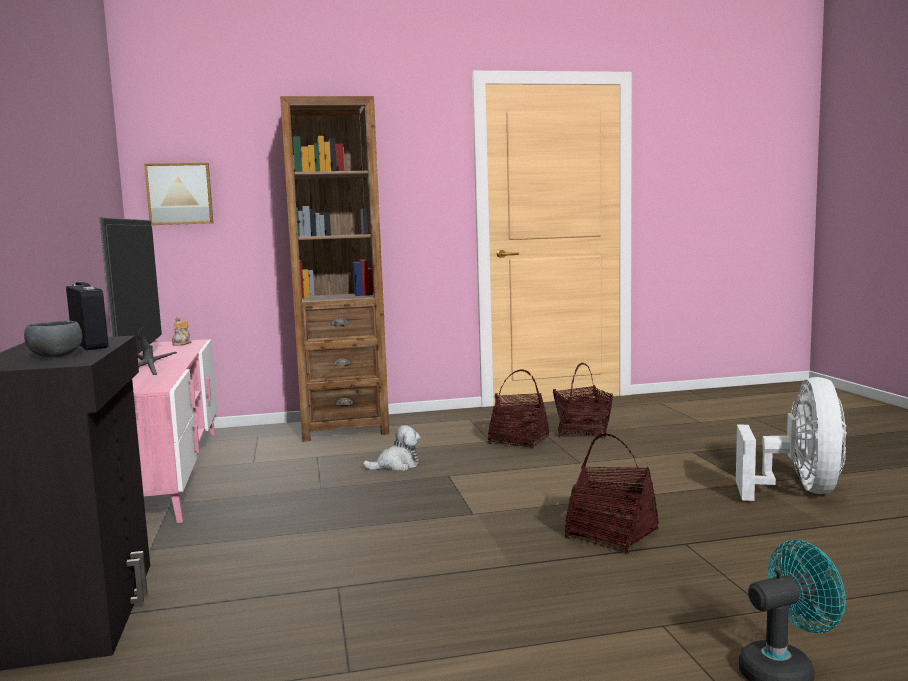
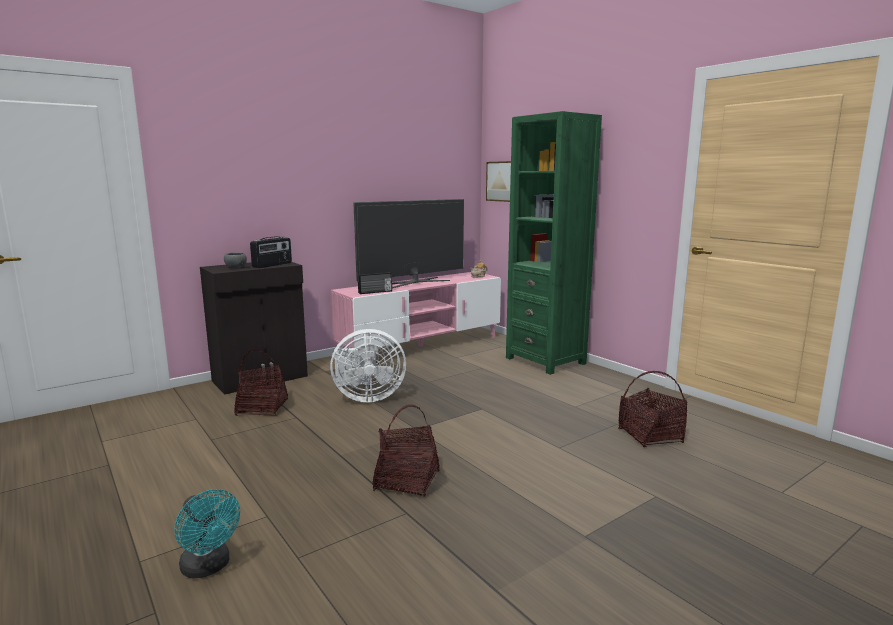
camera: 65 degrees right, 5 degrees up
(161, 380) = (375, 292): none -> radio
(344, 428) = (545, 360): brown bookcase -> green bookcase
(396, 465) = (486, 390): plush toy -> none
(518, 440) = (589, 416): basket -> basket (262, 407)
(799, 491) = (589, 570): white fan -> white fan (366, 397)

